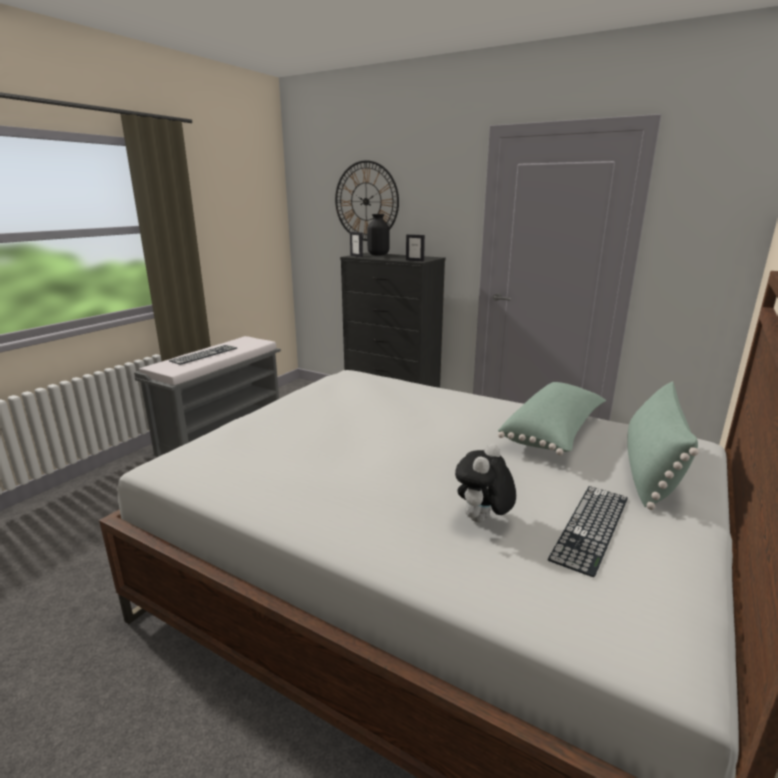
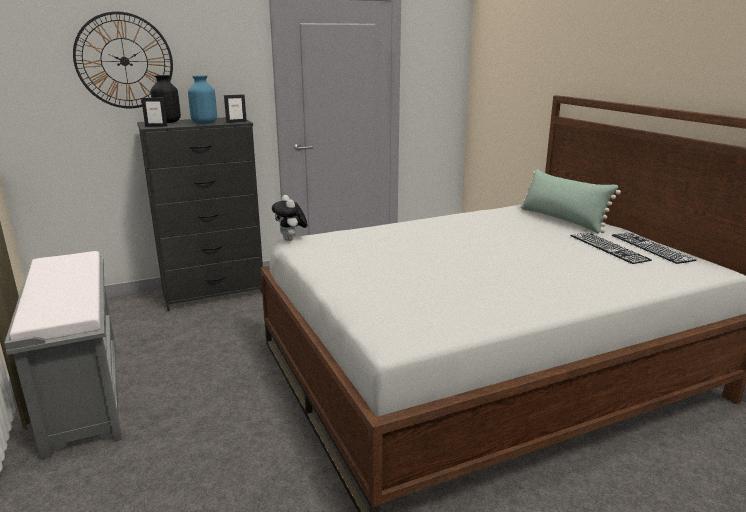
camera: 55 degrees left, 0 degrees up
(204, 354) = (55, 289): keyboard -> keyboard (651, 247)
(392, 258) = (204, 123): none -> blue vase
(482, 521) = (585, 265): plush toy -> plush toy (291, 240)
(554, 433) = (498, 222): green pillow -> none

